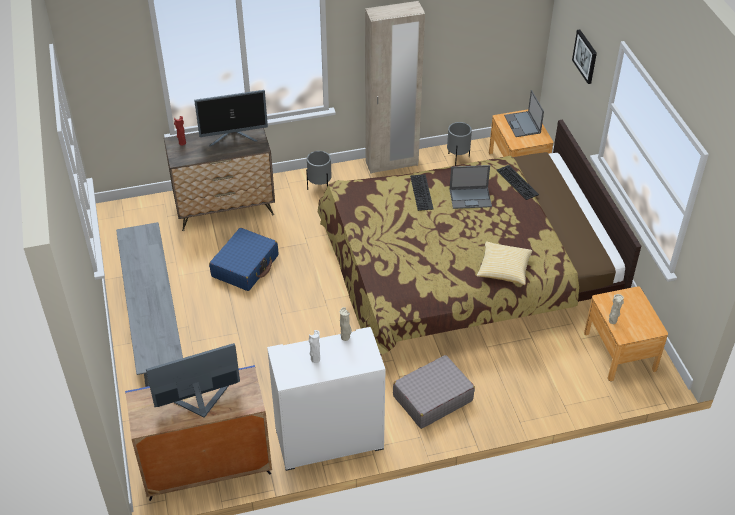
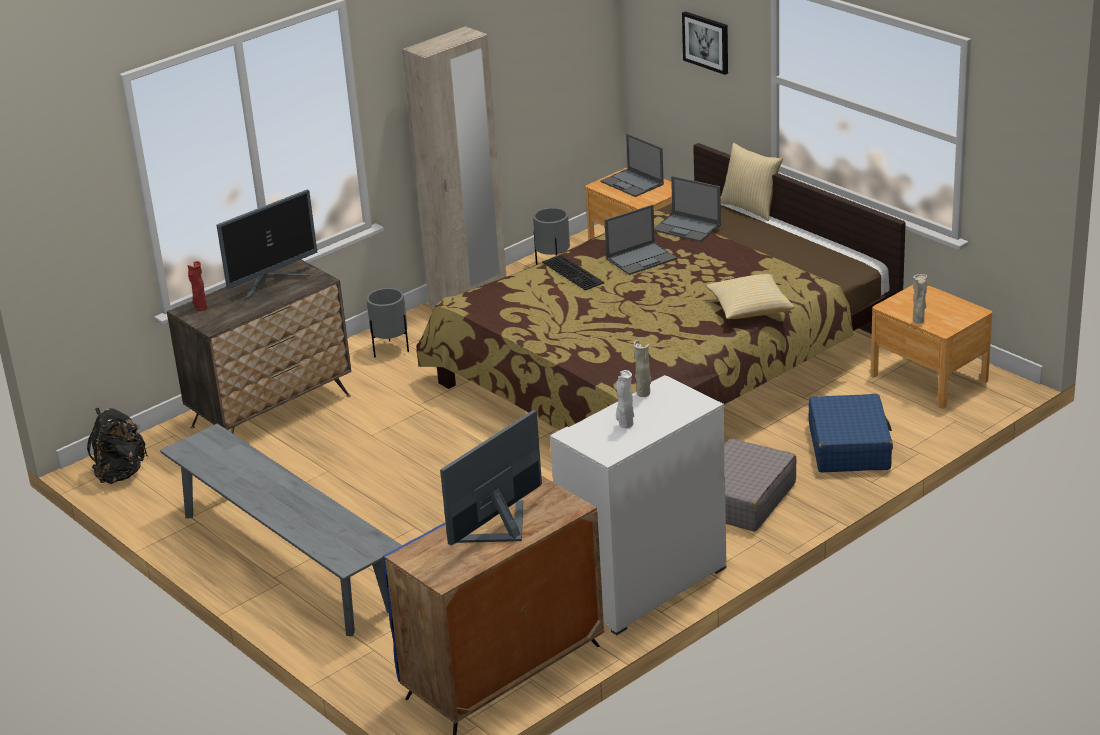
camera: 25 degrees left, 15 degrees down
(119, 220) = (120, 473): none -> black backpack
(245, 266) = (360, 459): blue suitcase -> blue suitcase (849, 447)
(518, 182) = (687, 228): keyboard -> laptop
(574, 179) = (751, 208): none -> pillow

